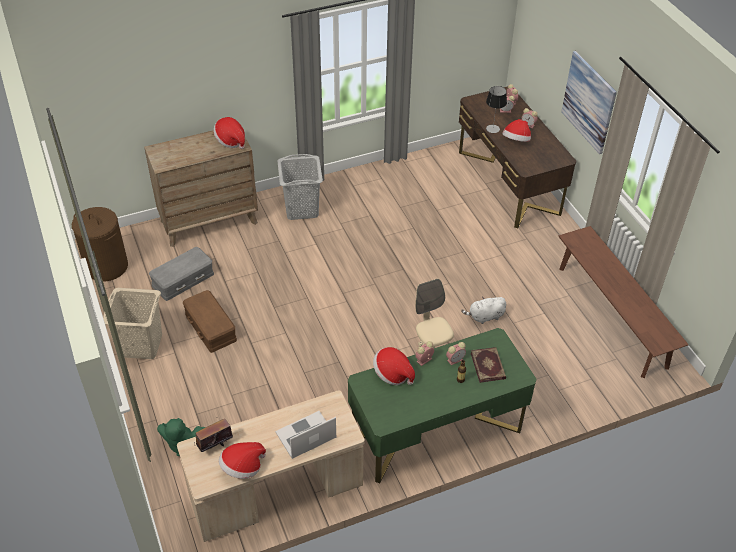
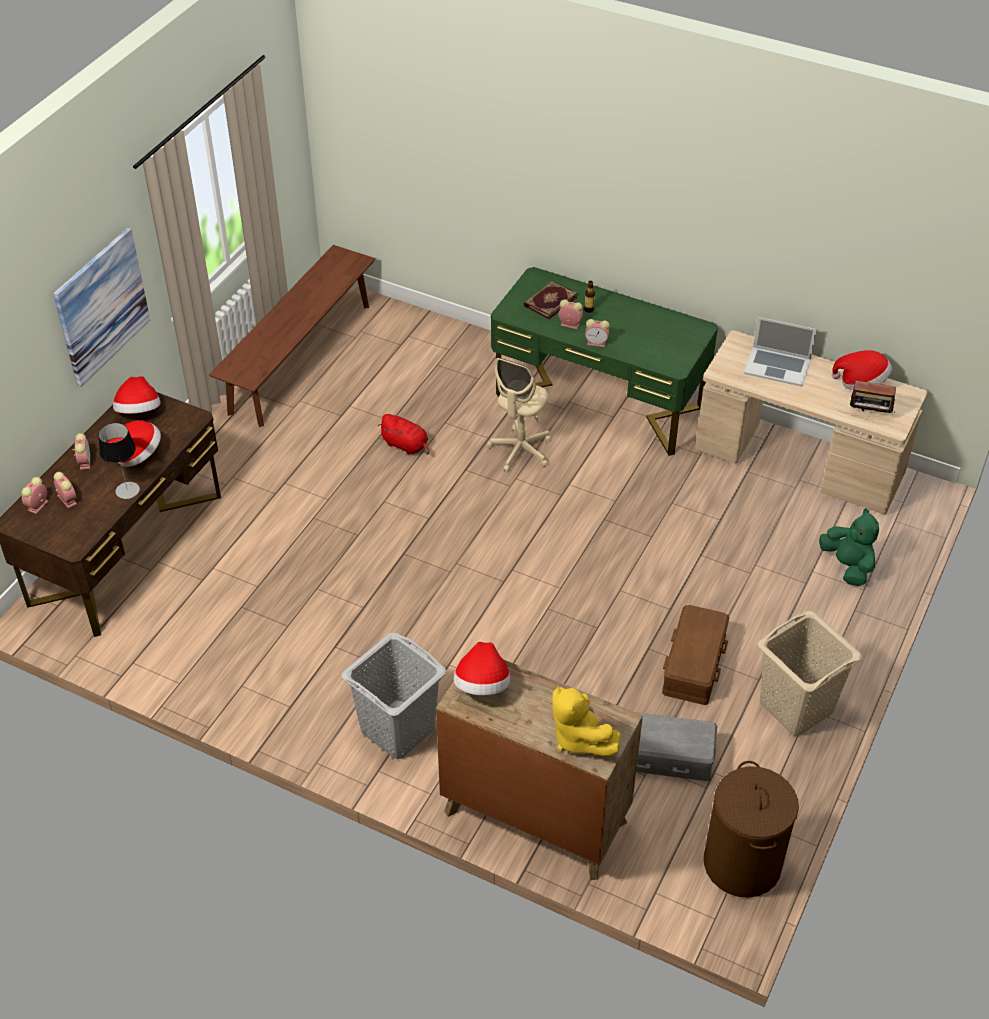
camera: 130 degrees left, 0 degrees up
(171, 150) = (578, 738): none -> yellow plush toy
(392, 374) = (639, 353): hat -> hat (139, 412)
(485, 317) = (406, 445): white plush toy -> red plush toy

